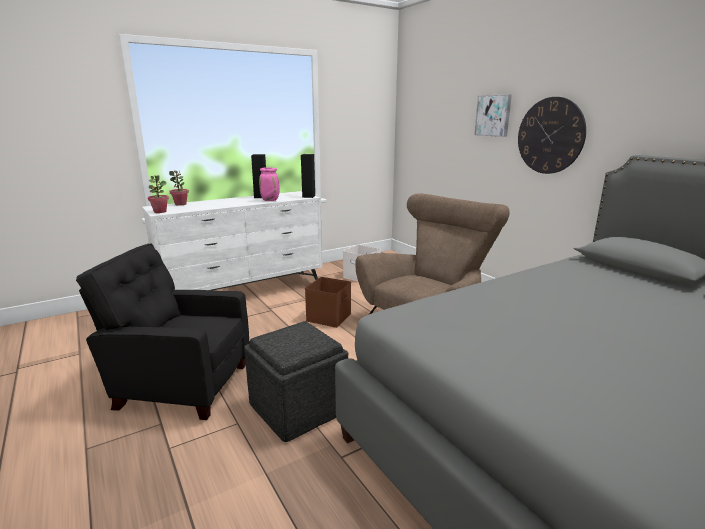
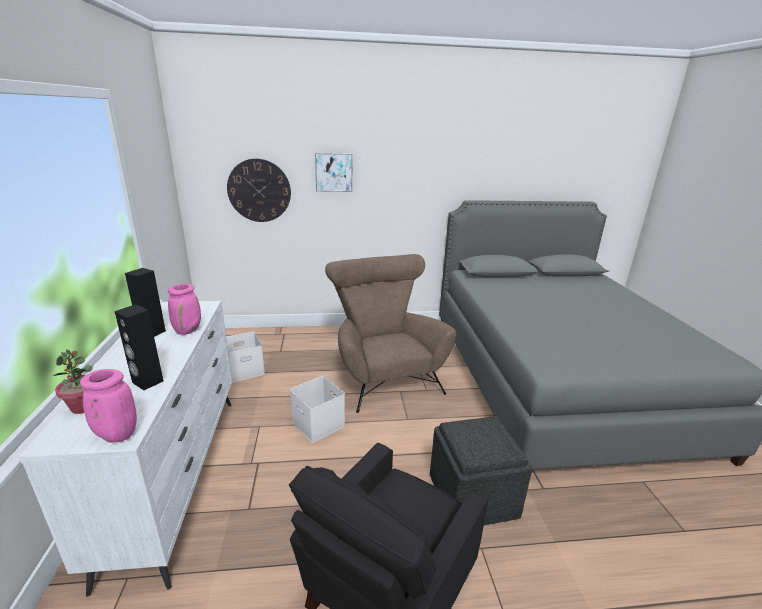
camera: 65 degrees left, 5 degrees up
(160, 211) = (116, 435): potted plant -> pink vase
(308, 196) = (205, 305): black speaker -> black speaker (147, 382)
(328, 316) = (317, 423): brown storage box -> white storage box
(550, 136) = (395, 189): wall clock -> wall clock (259, 190)

